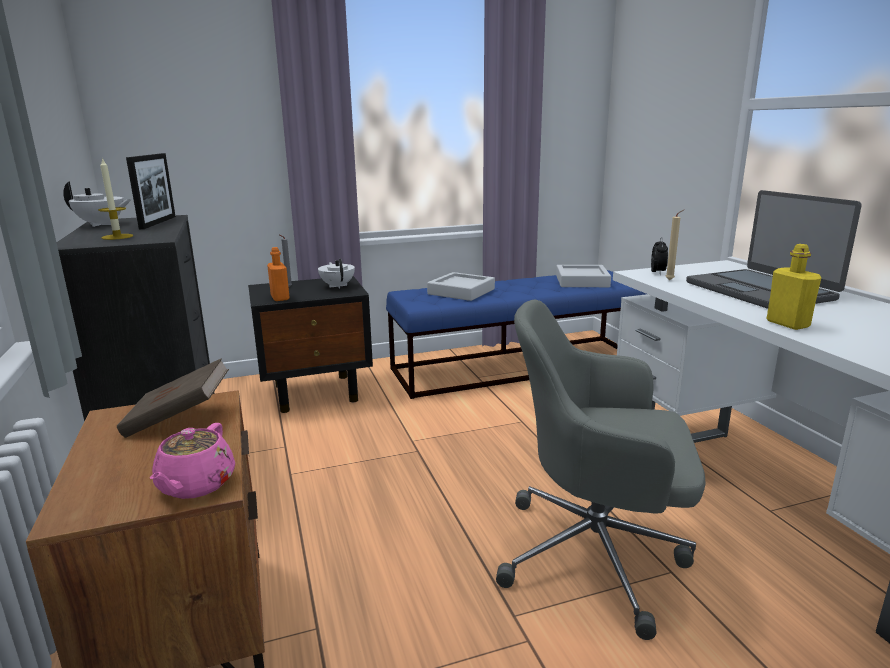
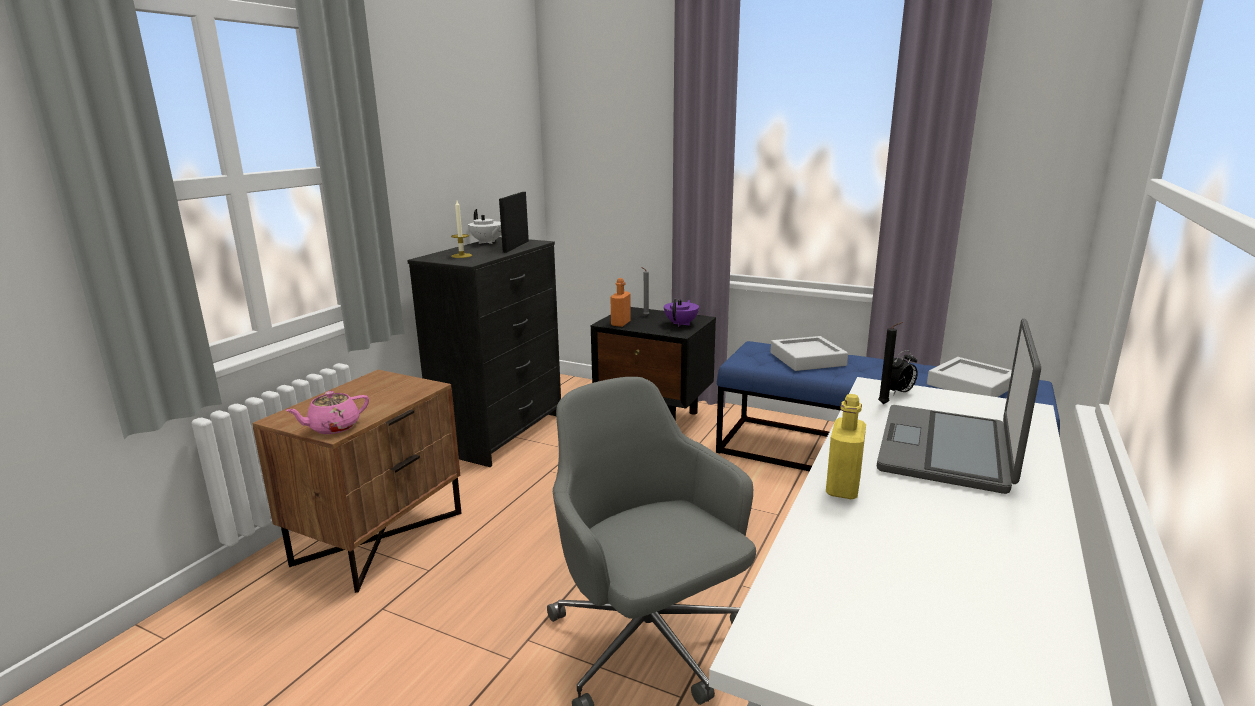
camera: 45 degrees right, 0 degrees up
(158, 222) = (516, 246): picture frame -> picture frame turned 150 degrees clockwise
(179, 419) = (394, 390): brown book -> none
(338, 286) = (681, 324): white teapot -> purple teapot
(671, 280) = (885, 404): beige candle -> black candle

